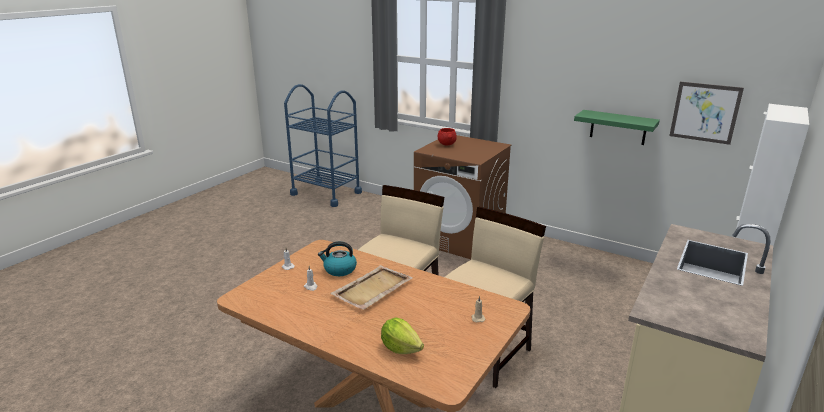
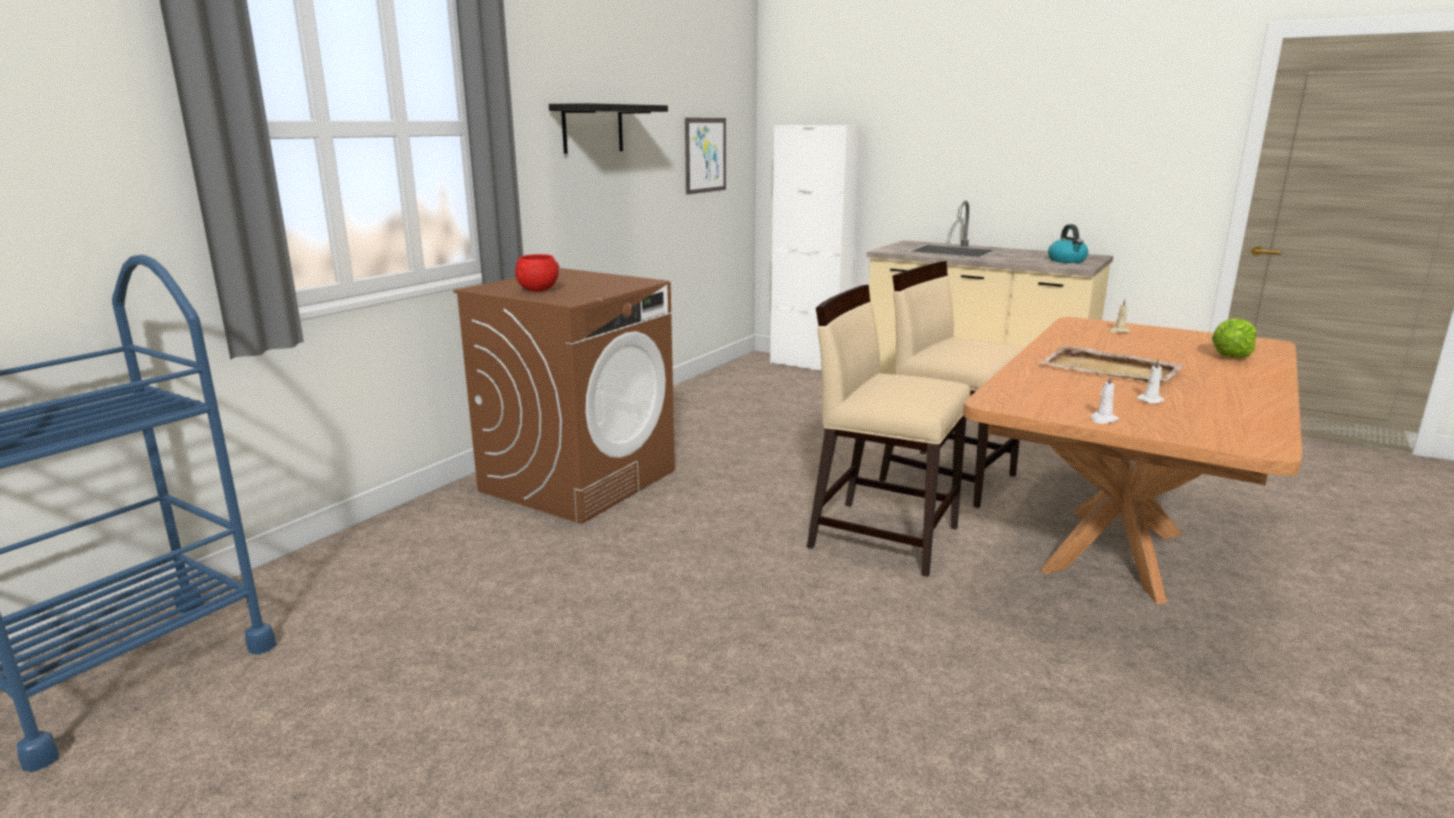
camera: 90 degrees left, 5 degrees down
(339, 270) = (1073, 387): kettle -> kettle (1067, 260)
(574, 77) = (592, 128): none -> black shelf
(618, 127) = (645, 198): green shelf -> none

